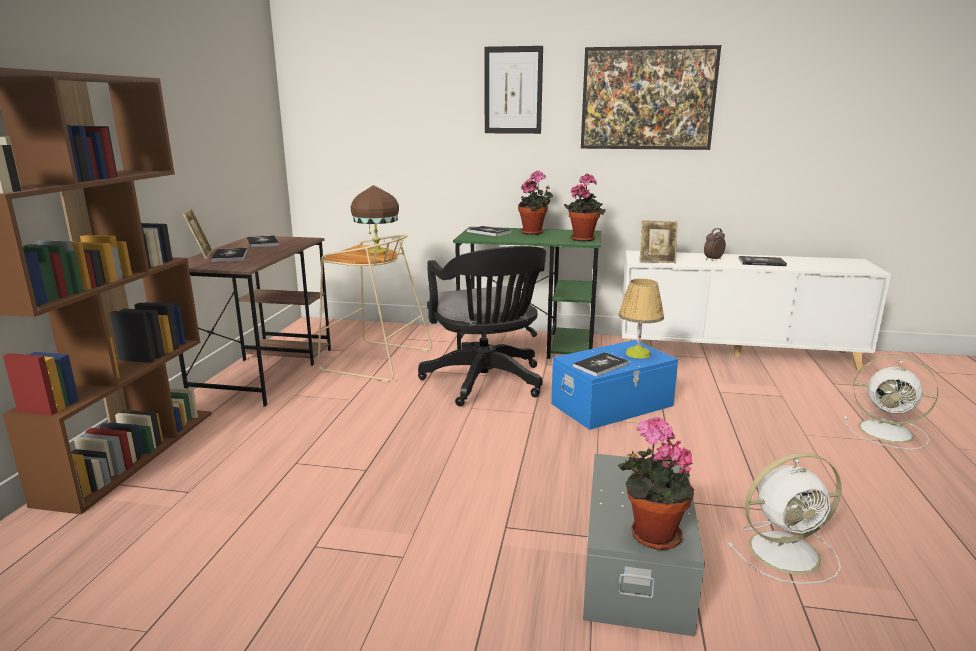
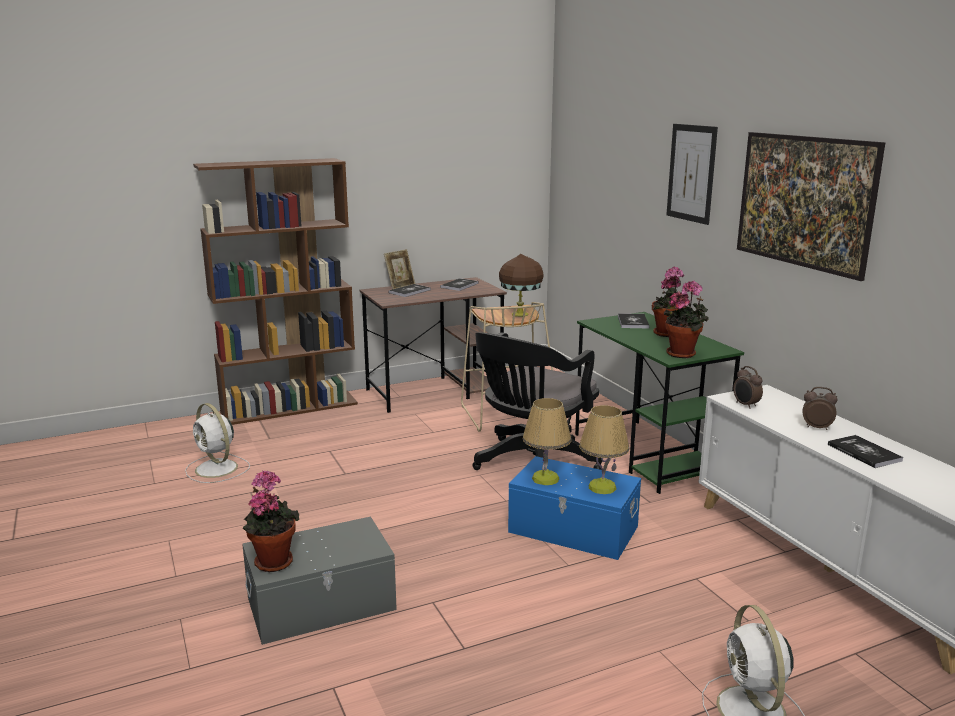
camera: 55 degrees right, 0 degrees up
(600, 365) = (545, 478): book -> table lamp
(657, 261) = (745, 405): picture frame -> alarm clock
(786, 551) = (404, 669): white fan -> white fan (217, 469)

